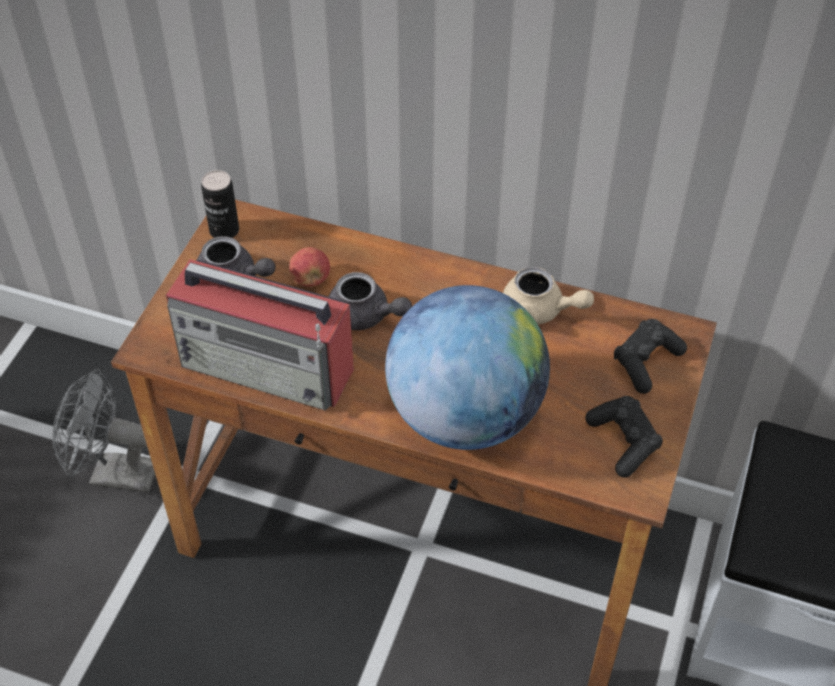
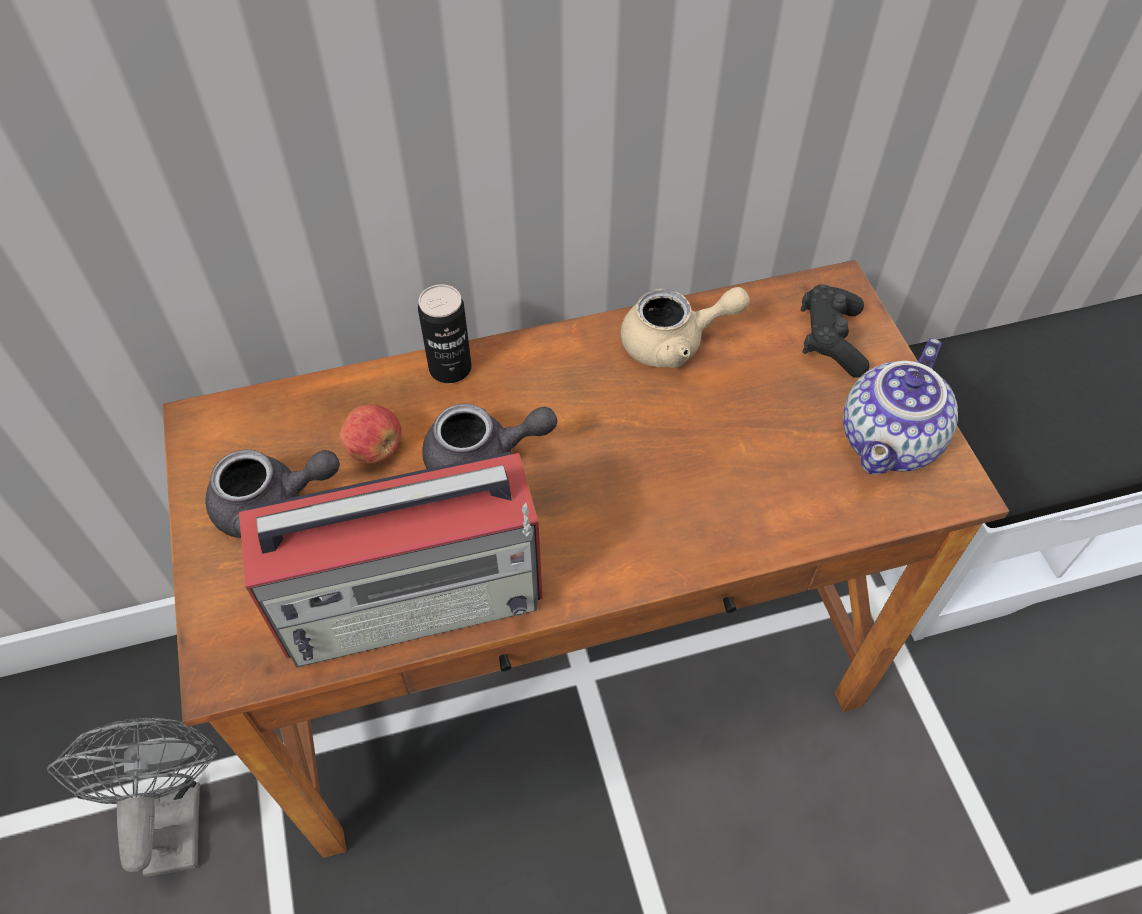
camera: 35 degrees left, 5 degrees up
(113, 474) = (173, 814): grey fan -> grey fan turned 105 degrees clockwise
(224, 230) = (207, 446): can -> can (450, 368)
(465, 415) = (702, 514): globe -> none
(623, 442) = (890, 443): black game controller -> teapot

